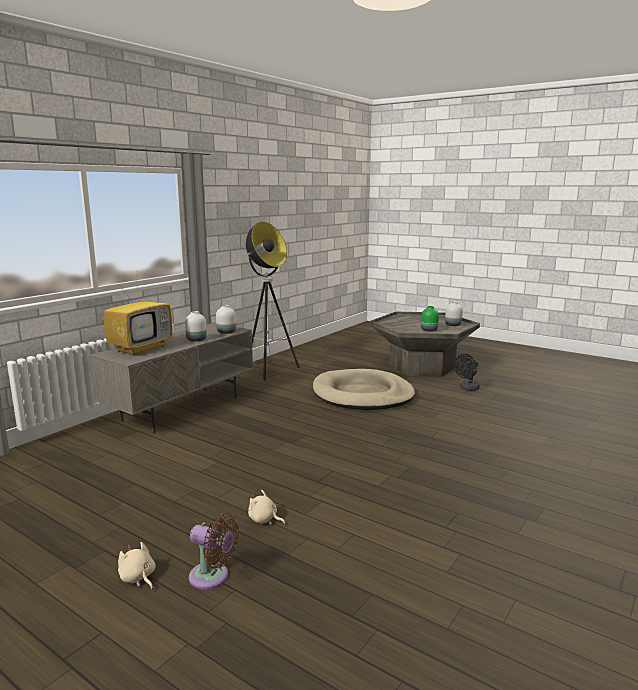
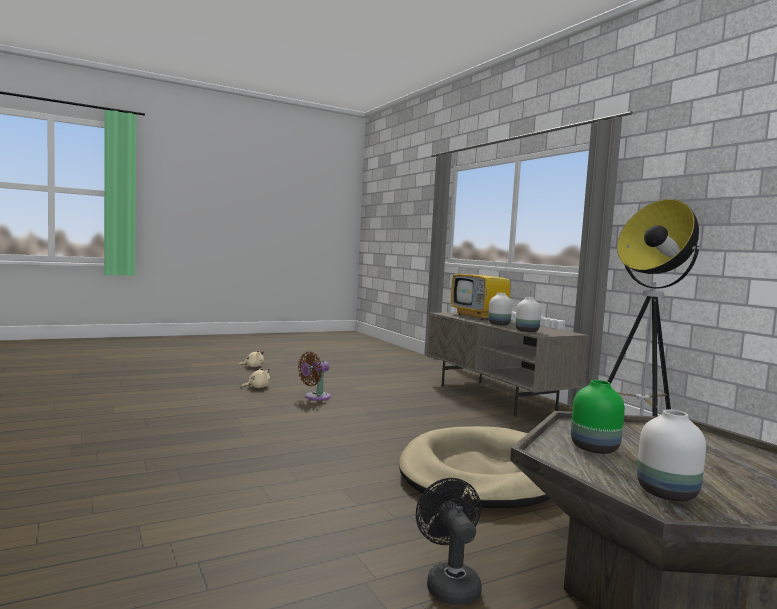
camera: 115 degrees right, 10 degrees down
(212, 577) = (226, 374): brown fan -> brown fan (315, 397)

